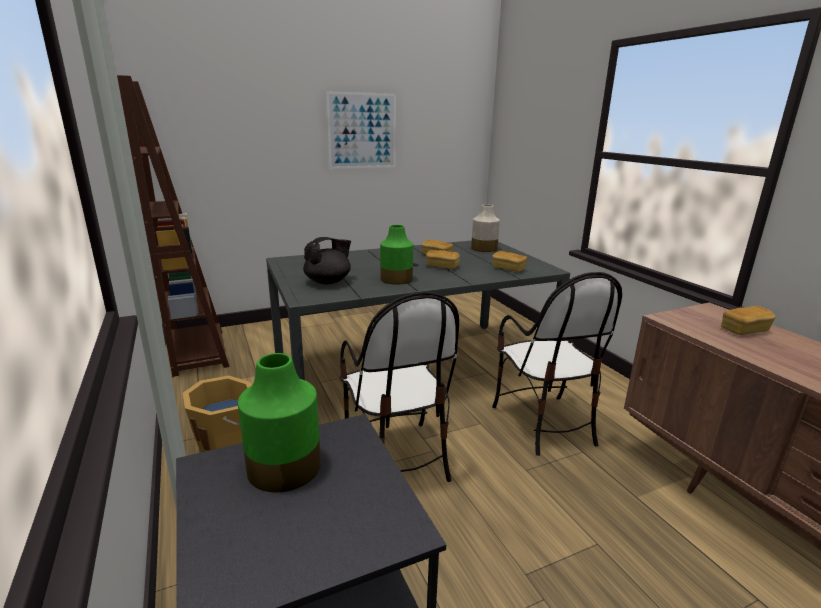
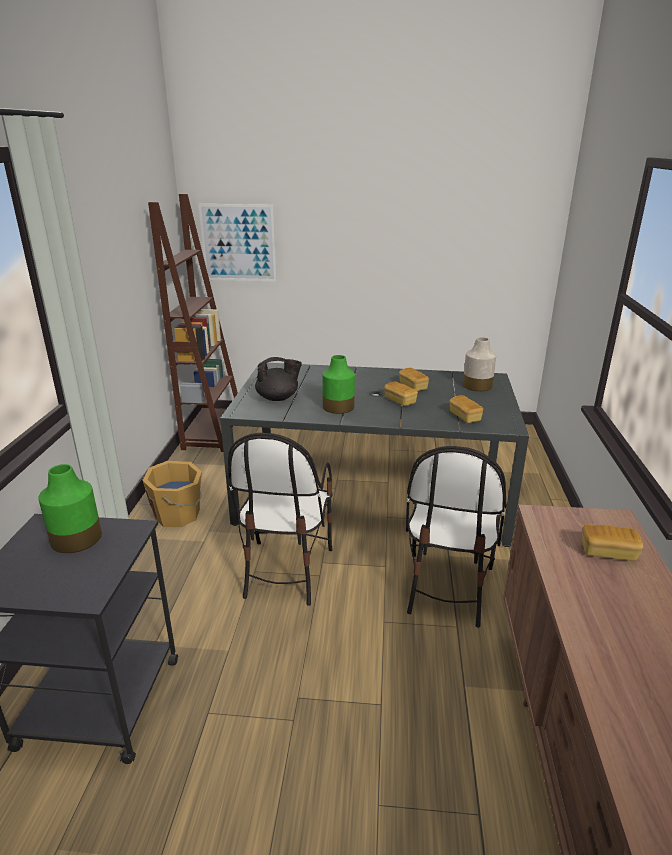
camera: 30 degrees right, 5 degrees up
(362, 131) = (396, 236): picture -> picture (238, 243)

